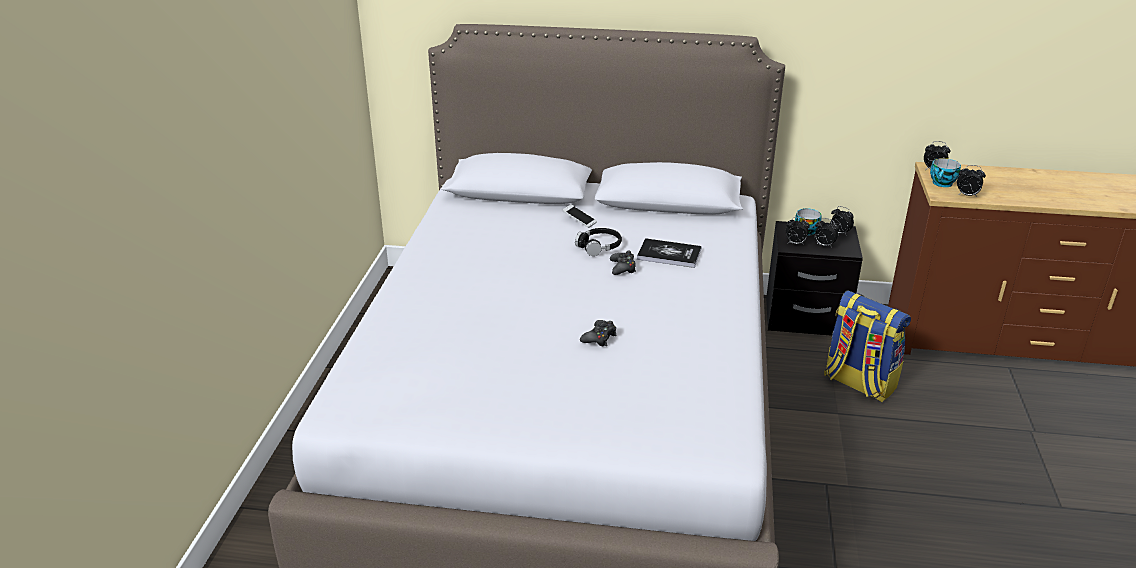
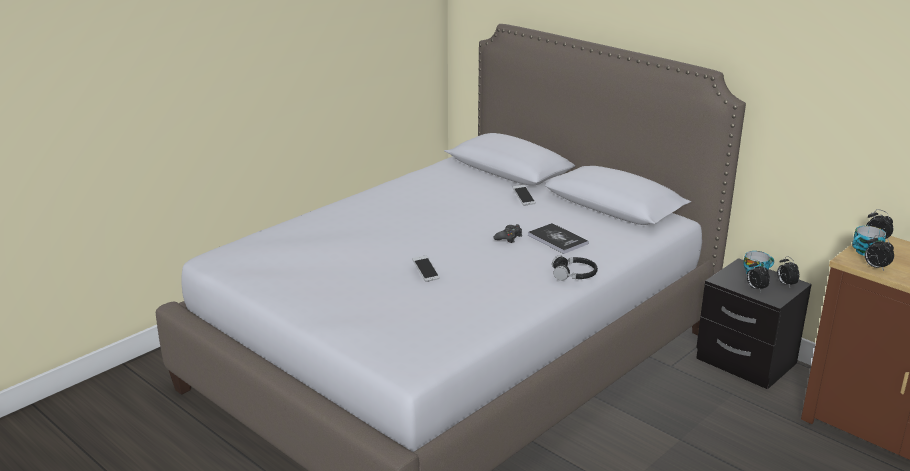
camera: 35 degrees right, 5 degrees down
(599, 246) = (512, 219): black headphones -> black headphones (574, 274)
(599, 338) = (426, 273): black game controller -> phone
(795, 243) = (730, 279): alarm clock -> none
(858, 383) = (730, 426): backpack -> none

